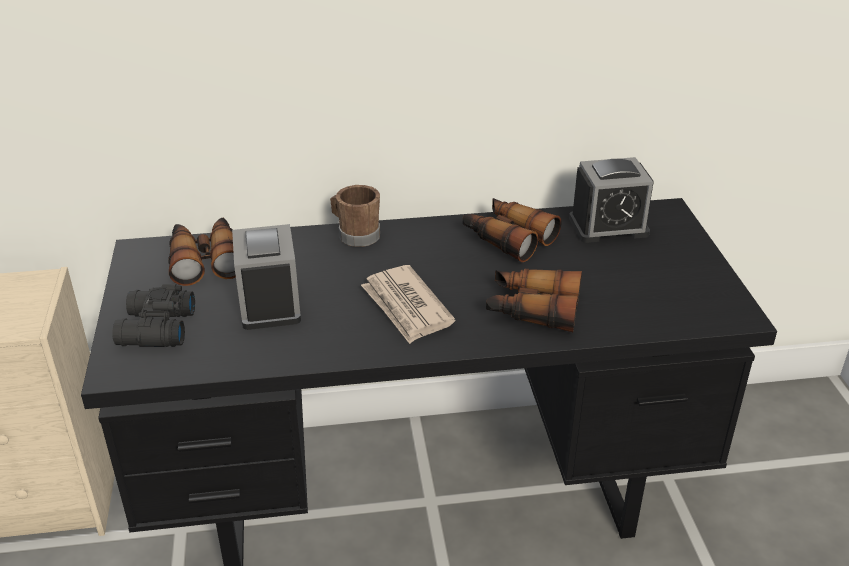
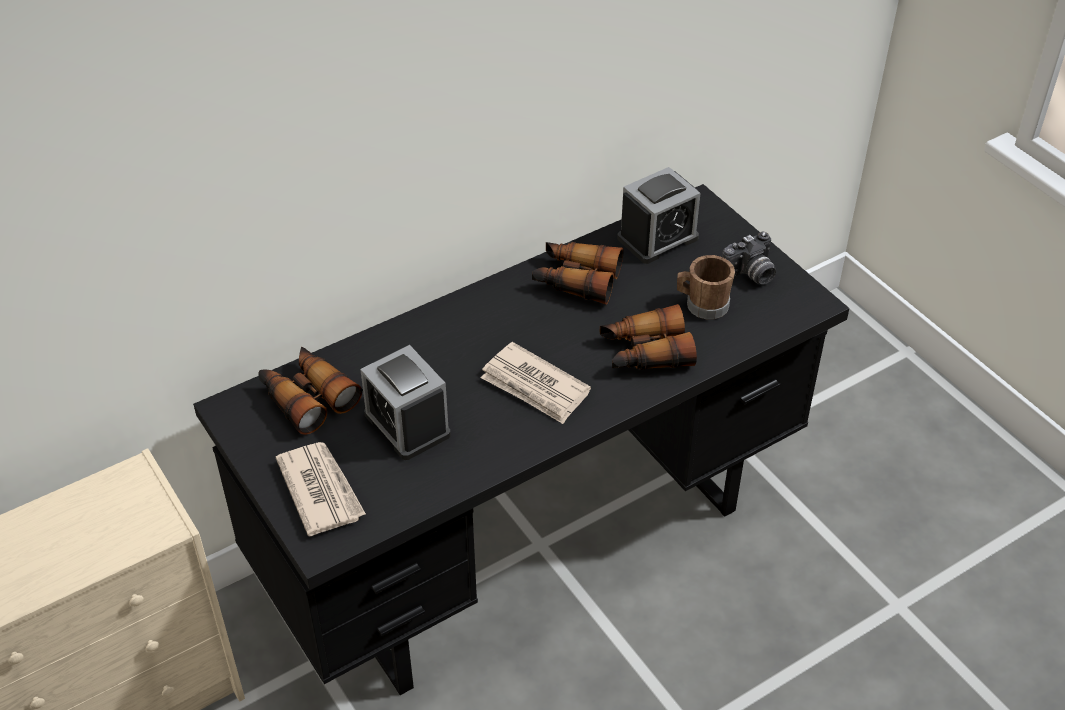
camera: 25 degrees left, 10 degrees up
(154, 329) = (320, 490): black binoculars -> newspaper
(355, 235) = (432, 321): brown mug -> brown mug (702, 305)
(683, 277) = (750, 275): none -> camera

